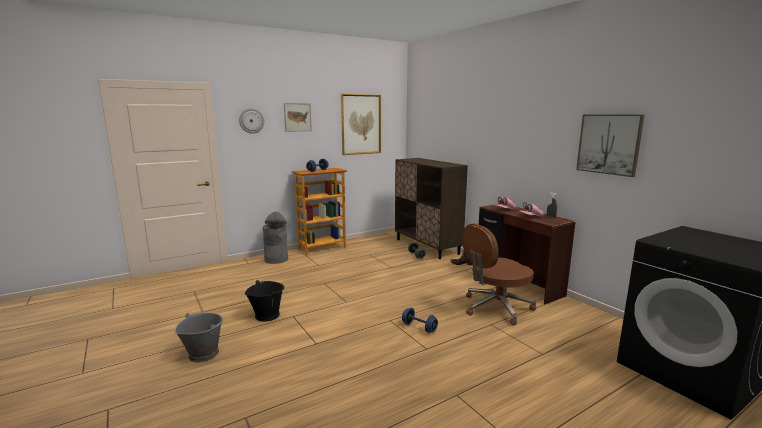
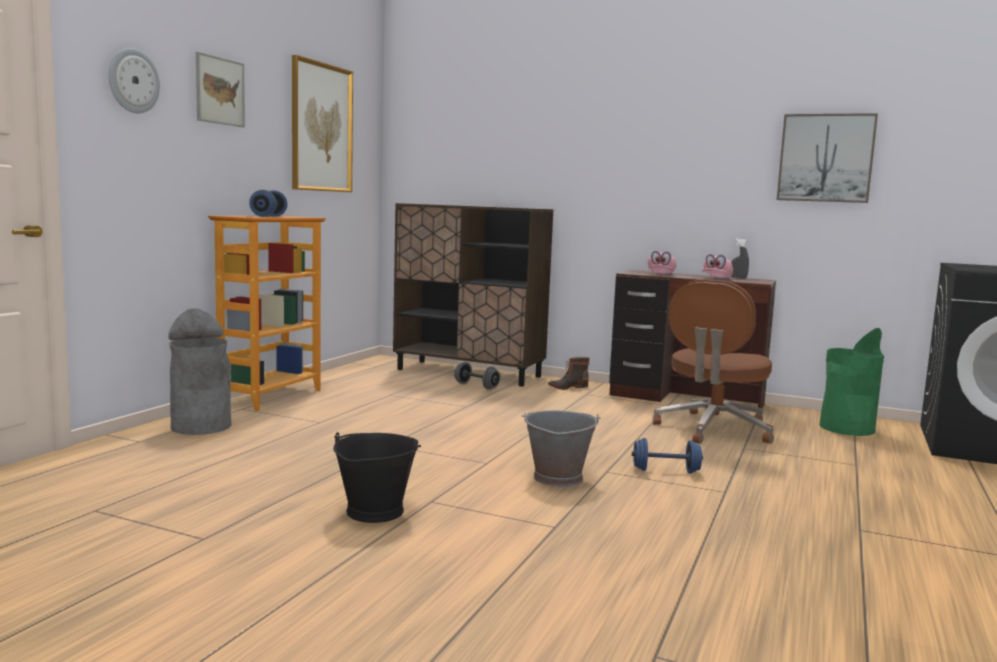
camera: 35 degrees left, 5 degrees down
(203, 353) = (364, 600): grey bucket -> grey bucket (557, 478)
(590, 327) = (846, 428): none -> green trash can

